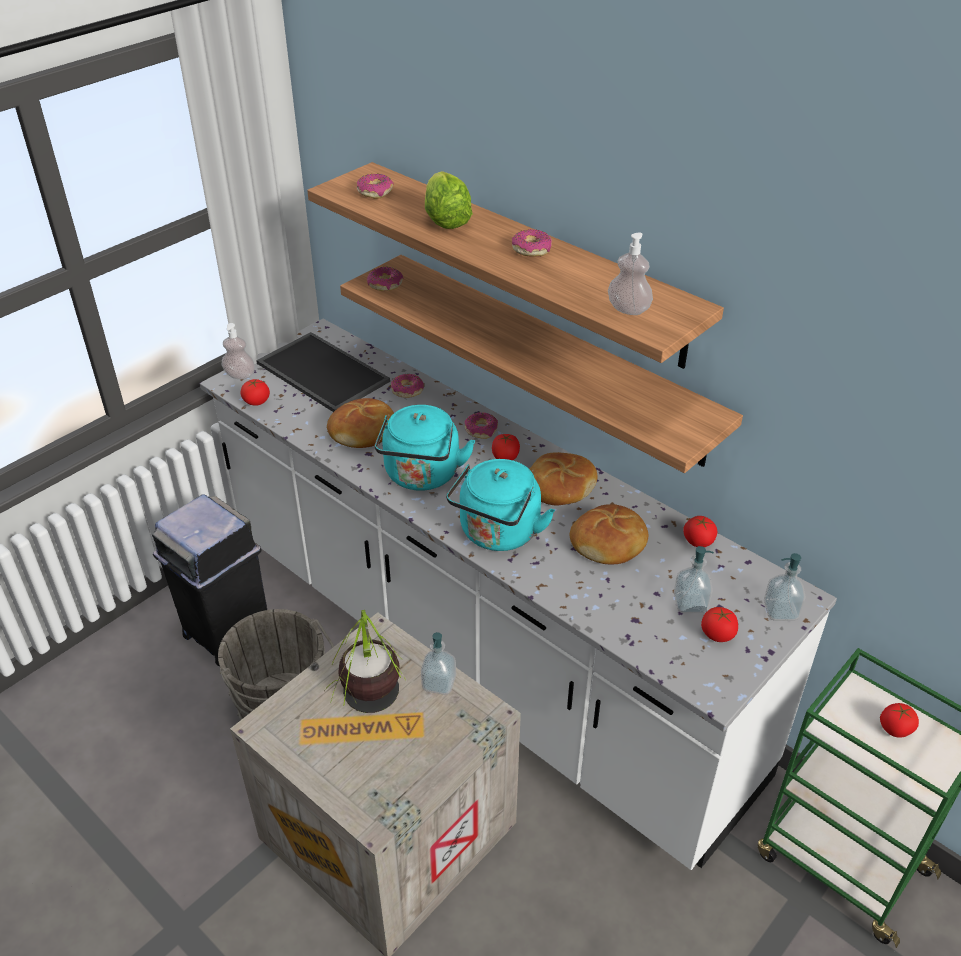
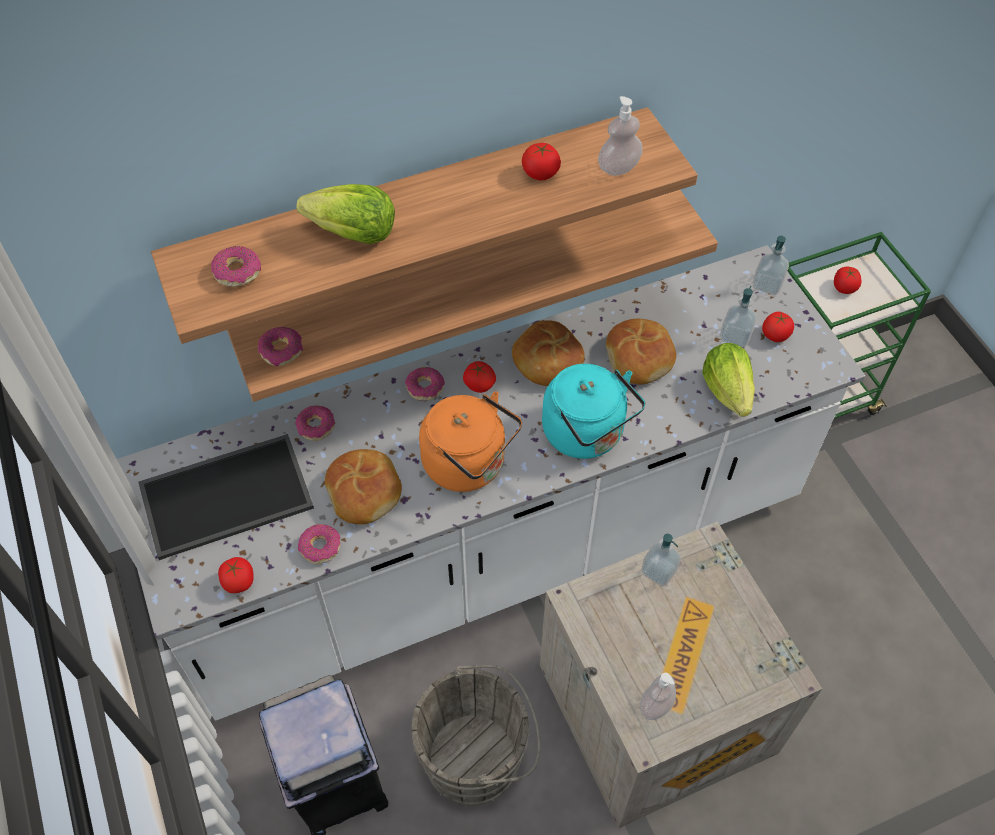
camera: 65 degrees left, 15 degrees up
(240, 375) = (171, 585): soap dispenser -> soap dispenser (656, 705)
(373, 718) = (677, 640): potted plant -> none
(422, 476) = (469, 465): turquoise kettle -> orange kettle
(531, 249) = (464, 190): donut -> donut (320, 547)
(617, 615) = (727, 390): none -> lettuce
(698, 541) = (666, 296): tomato -> tomato (540, 173)

